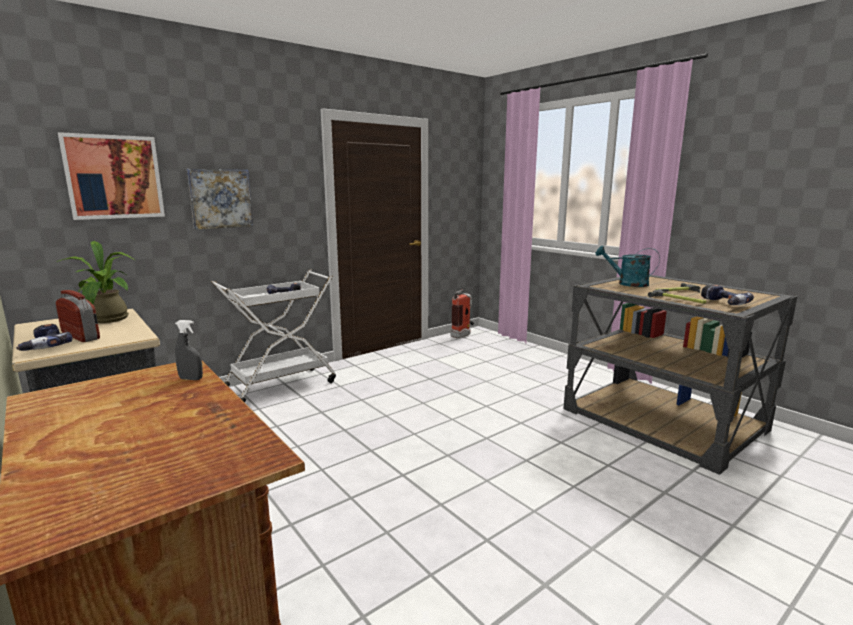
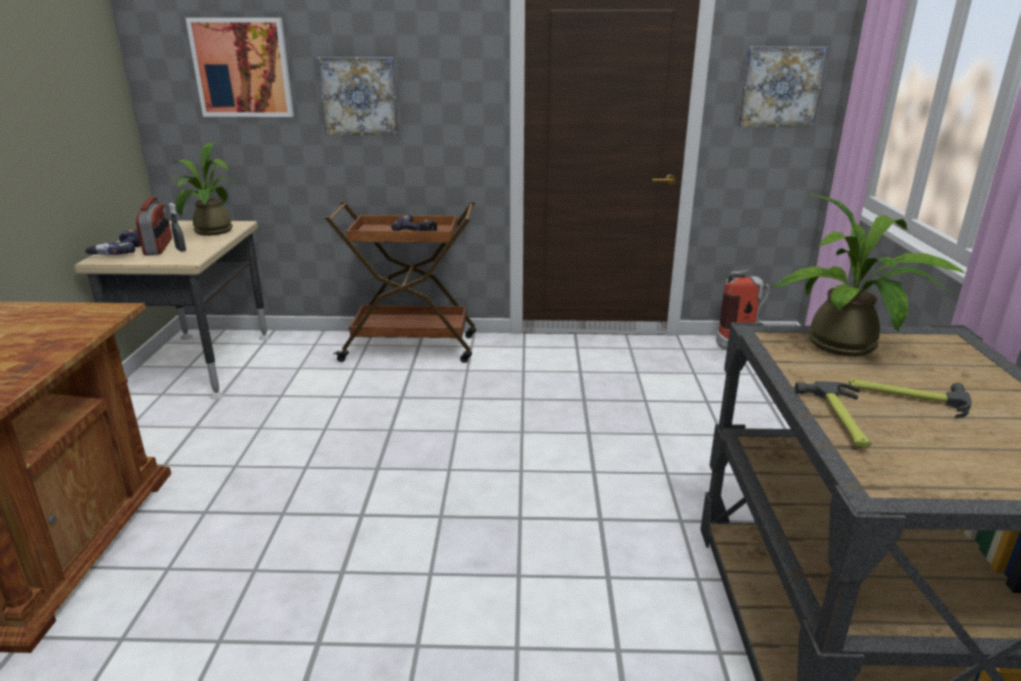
camera: 40 degrees right, 10 degrees up
(191, 379) = (85, 327): grey spray bottle -> grey spray bottle (181, 249)
(280, 386) = (410, 348): white cart -> brown cart
(459, 188) = (780, 86): none -> picture
(627, 283) = (849, 348): turquoise watering can -> potted plant
(722, 303) = (914, 462): power drill -> none

